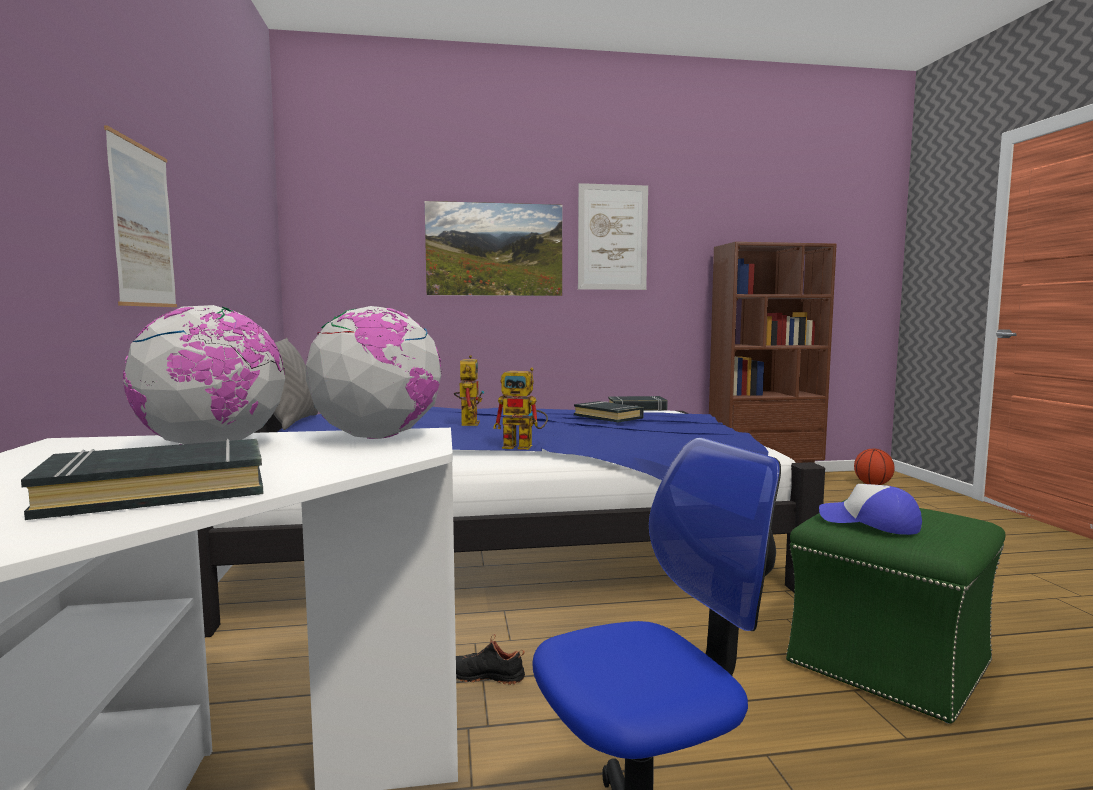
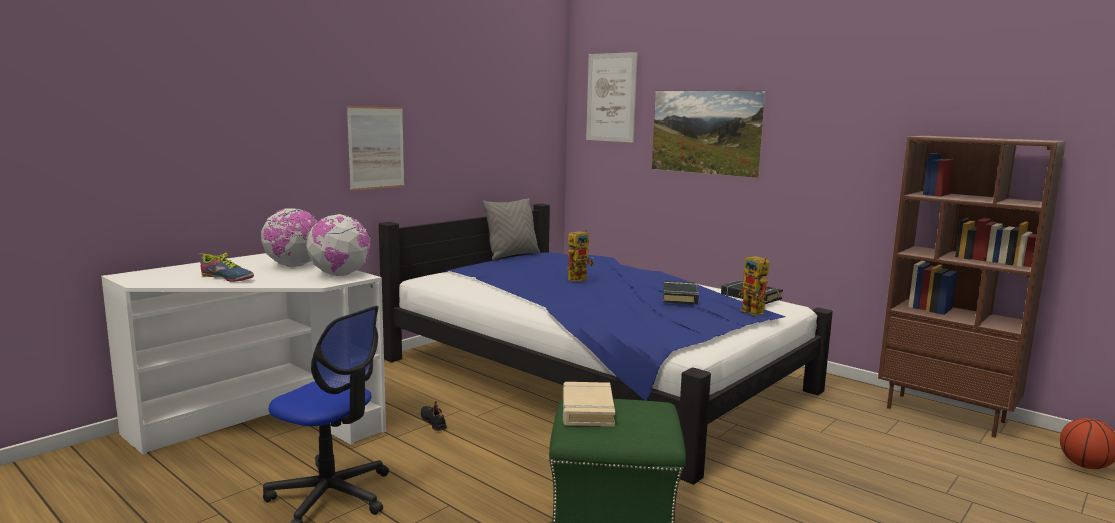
camera: 50 degrees right, 5 degrees up
(158, 491) = (227, 278): black book -> shoe
(524, 446) = (547, 302): toy robot -> toy robot (757, 313)
(612, 237) = (811, 123): picture -> picture (611, 97)
(869, 523) = (587, 410): cap -> beige book

